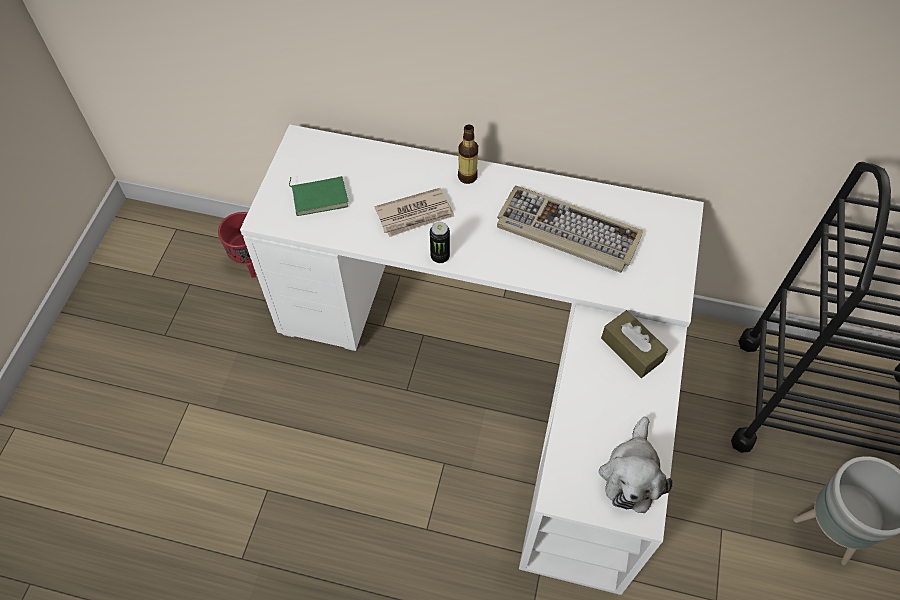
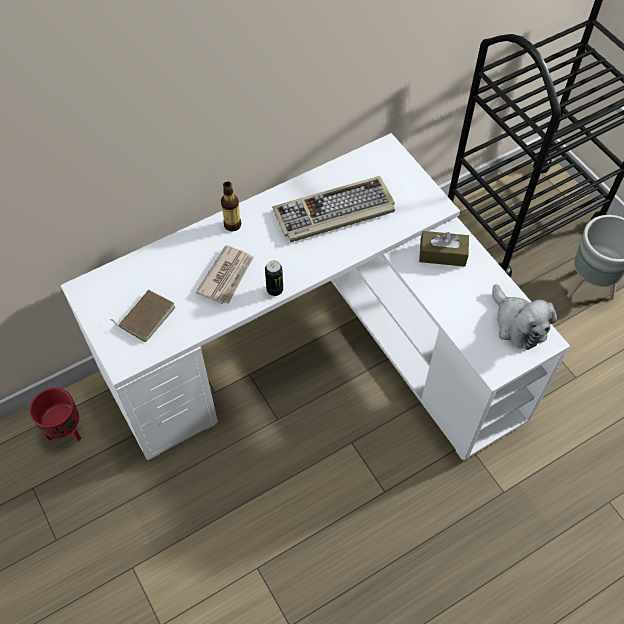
camera: 45 degrees left, 0 degrees up
(320, 196) = (146, 316): green book -> brown book

